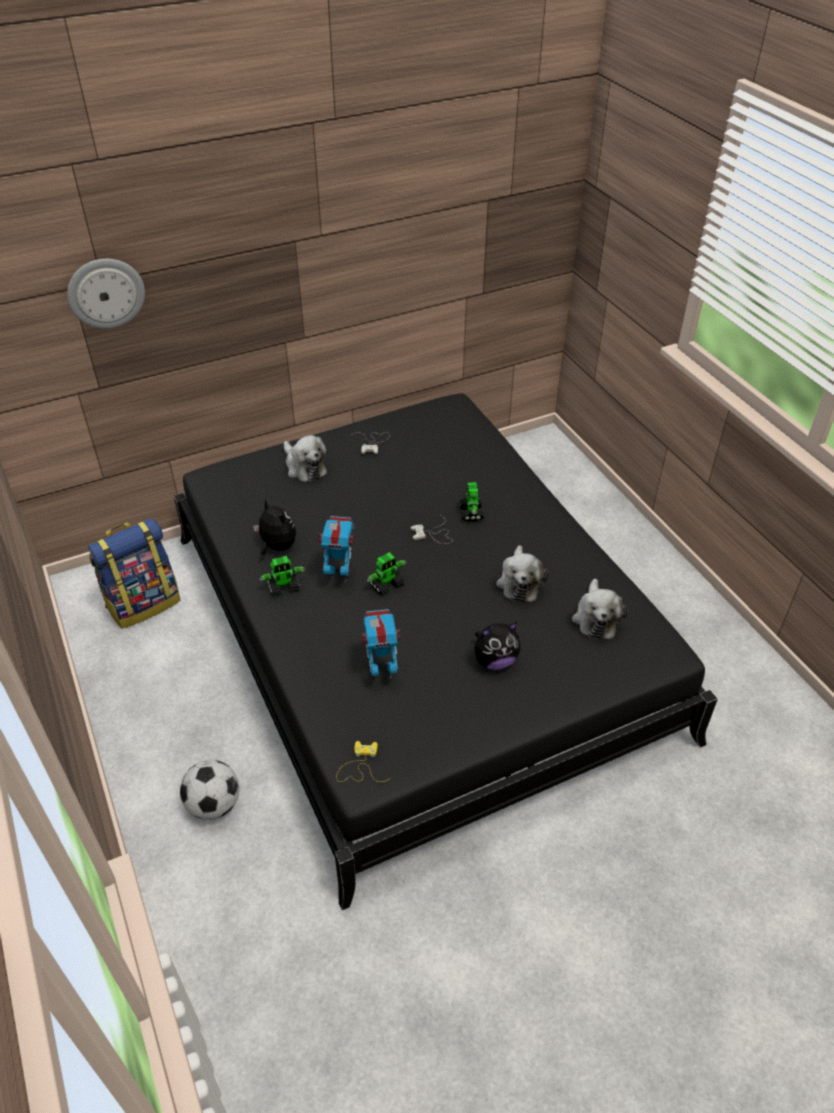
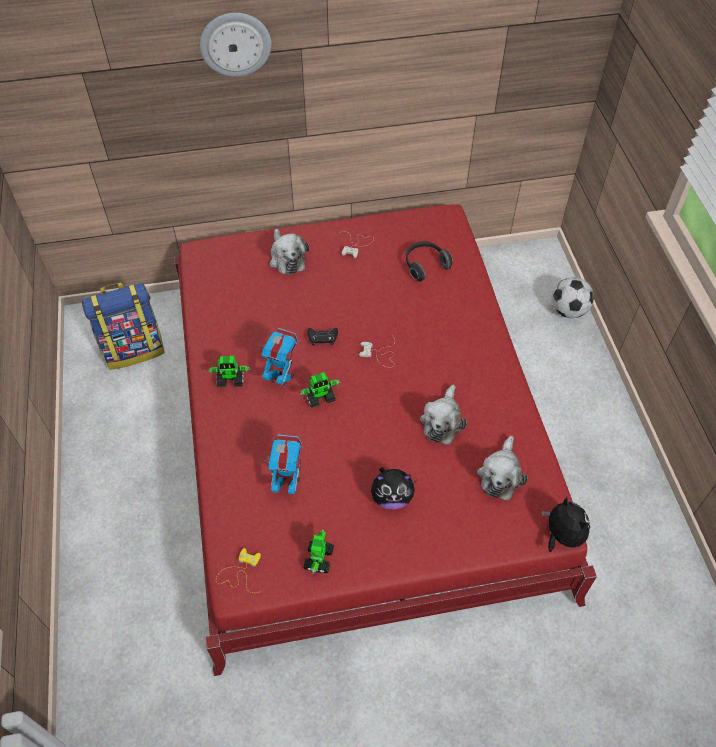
camera: 15 degrees right, 10 degrees up
(106, 293) = (113, 80): wall clock -> wall clock (235, 44)
(214, 804) = (139, 552): football -> football (568, 310)
(277, 546) = (237, 336): plush toy -> plush toy (561, 536)
(369, 530) = (322, 337): none -> black game controller
(417, 633) = (357, 431): black bed -> red bed
(450, 449) = (425, 265): none -> headphones
(471, 513) = (422, 338): toy robot -> toy robot (318, 559)

